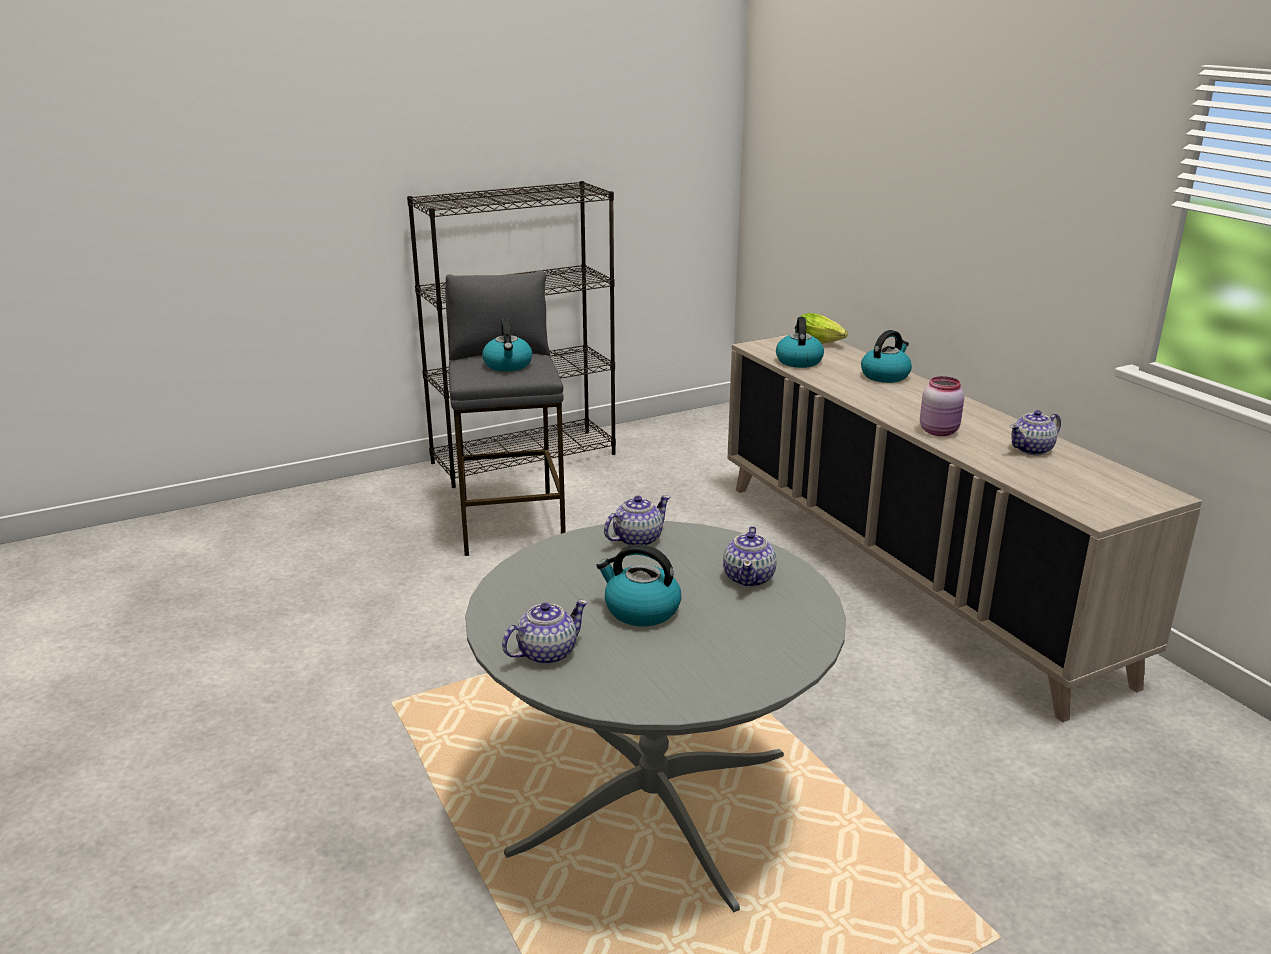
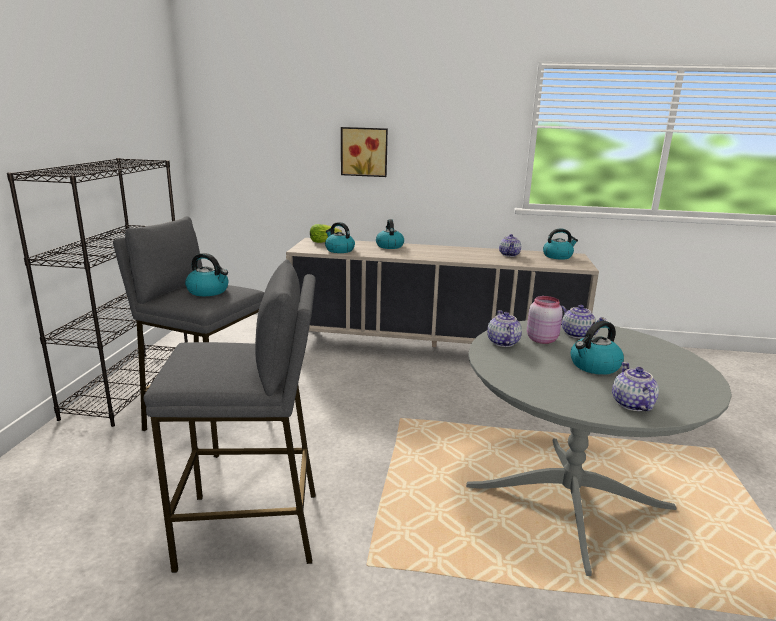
camera: 55 degrees left, 5 degrees down
(383, 622) = (251, 529): none -> grey stool
(920, 206) = (364, 152): none -> picture
(940, 431) = (468, 258): pink jar -> pink jar (542, 339)
(1117, 483) = (557, 256): none -> kettle

